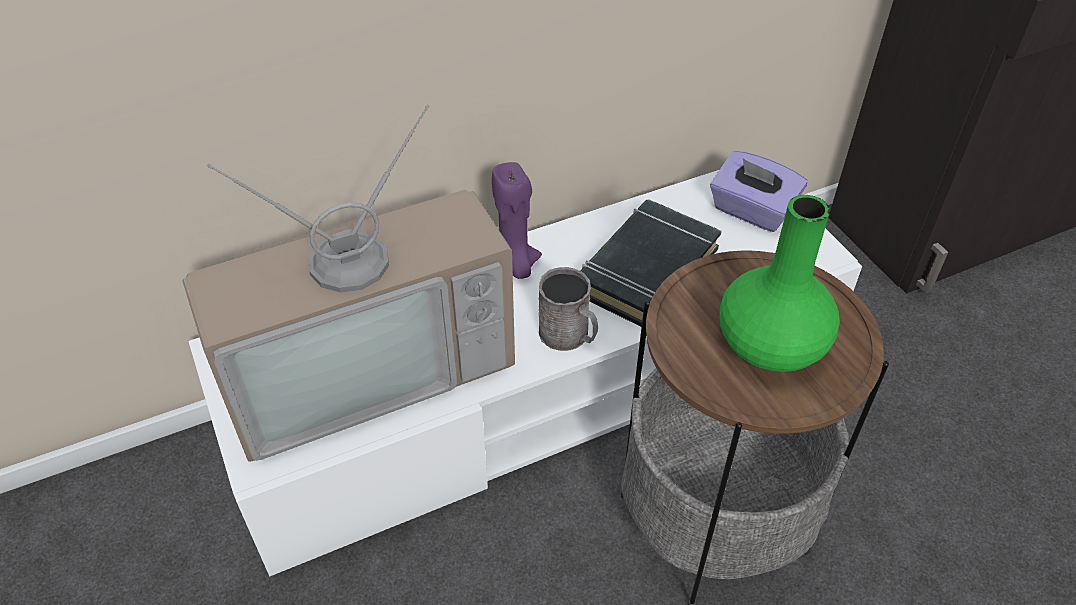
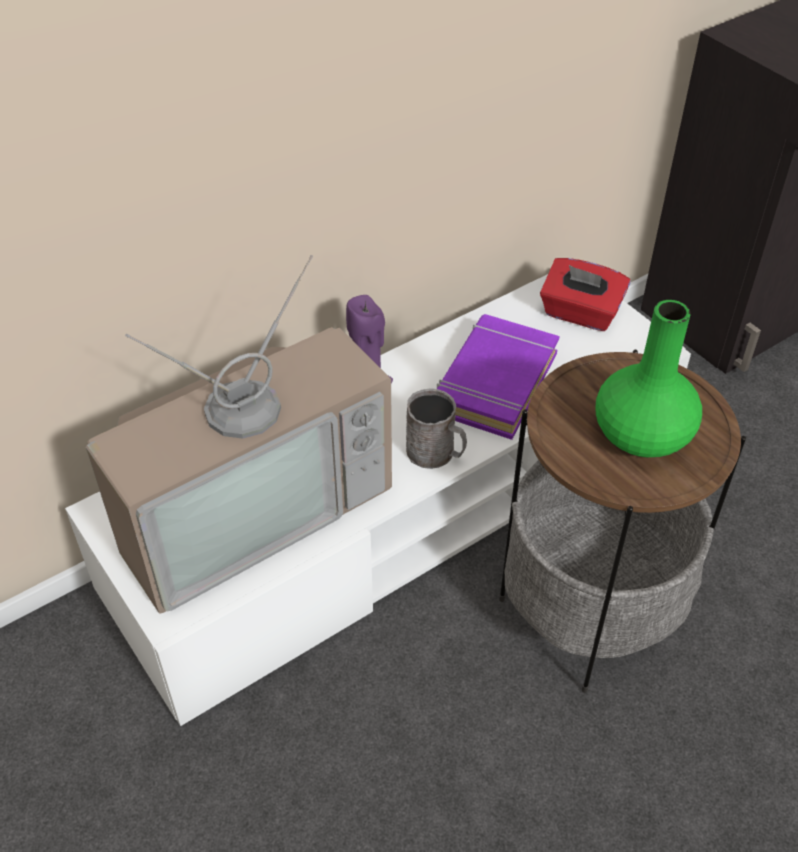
camera: 10 degrees left, 0 degrees up
(646, 271) = (494, 383): black book -> purple book
(751, 211) = (580, 313): purple tissue box -> red tissue box

